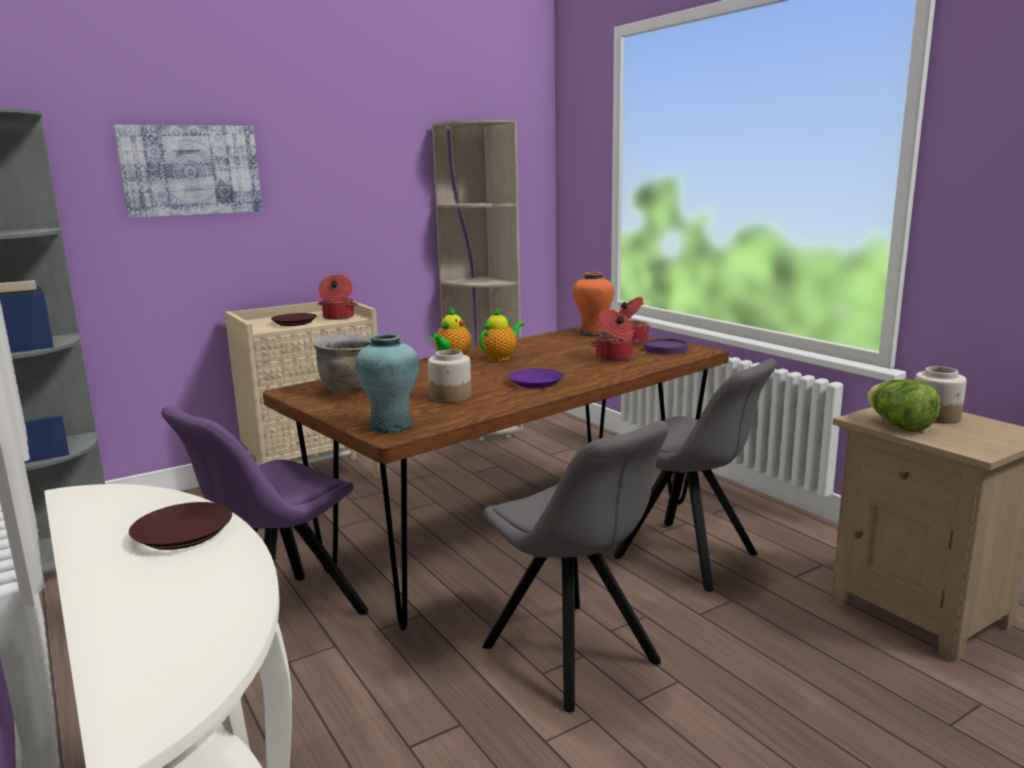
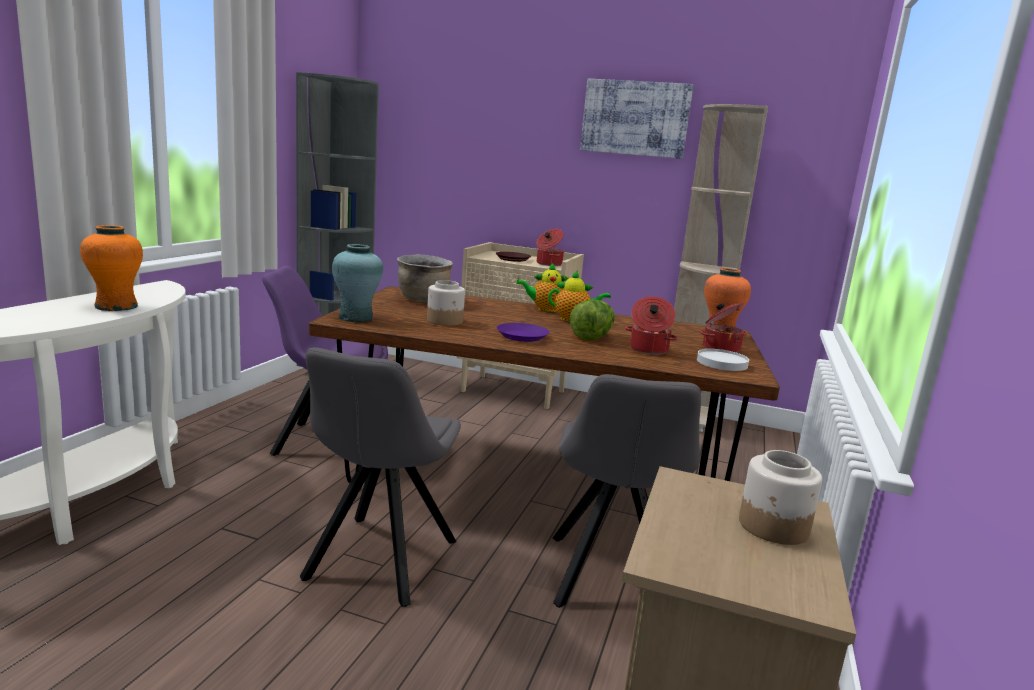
camera: 50 degrees right, 0 degrees up
(184, 533) = (116, 306): brown plate -> orange vase
(191, 170) = (490, 132): picture -> picture (635, 118)
(665, 349) = (721, 363): purple plate -> white plate
(899, 426) = (690, 504): lettuce -> lettuce (592, 337)

